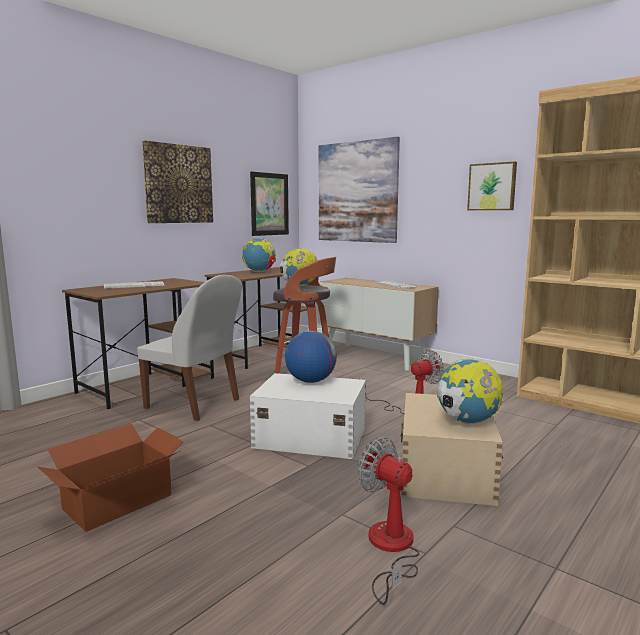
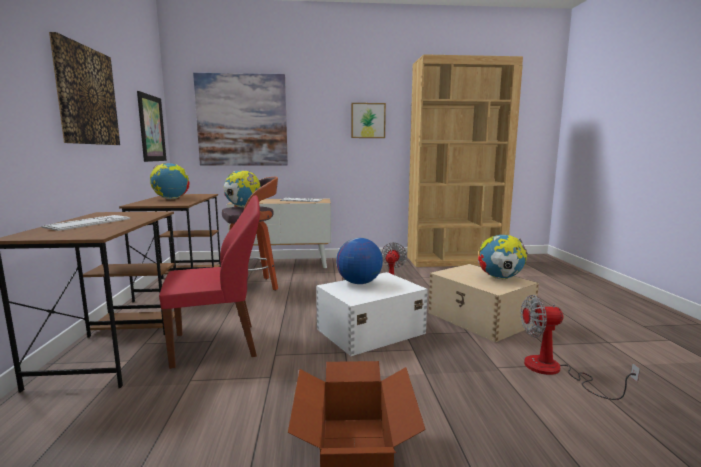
camera: 45 degrees left, 0 degrees up
(194, 405) = (218, 345): white chair -> red chair

